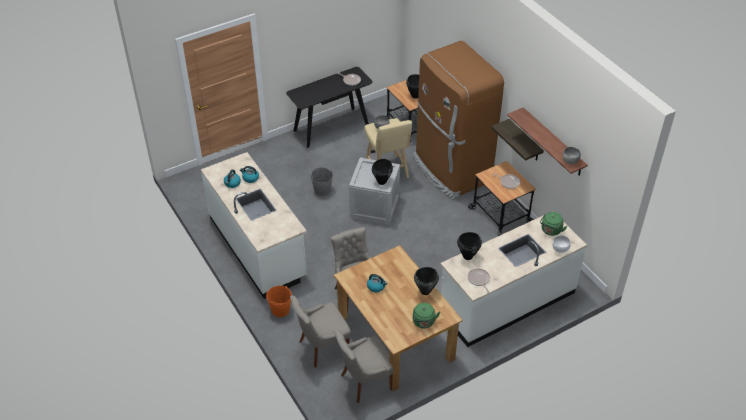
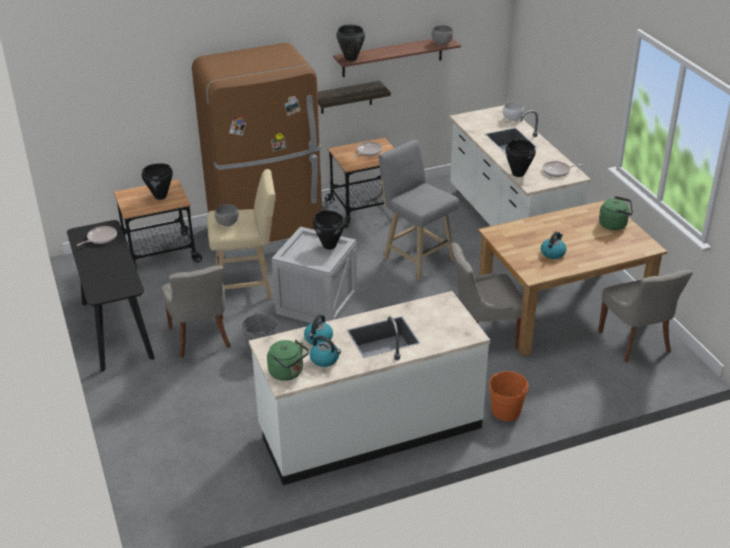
camera: 80 degrees left, 10 degrees down
(322, 347) = (579, 375): grey chair -> grey chair (201, 338)
(425, 291) = (562, 218): black cooking pot -> black cooking pot (350, 58)
(442, 251) = (416, 257): none -> grey stool
(551, 231) = (482, 120): green kettle -> green kettle (288, 373)

